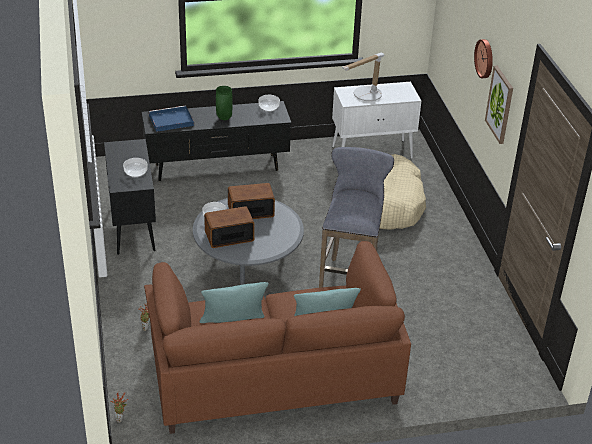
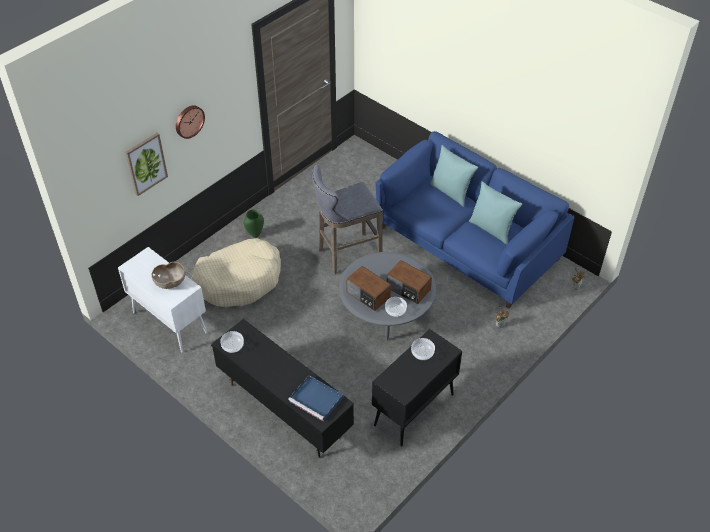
camera: 125 degrees left, 10 degrees up
(224, 118) = (278, 365): green vase -> green vase (255, 234)
(274, 373) = (467, 244): brown sofa -> blue sofa
(364, 96) = (170, 282): table lamp -> brown bowl
(500, 104) = (225, 115): picture -> picture (146, 164)

